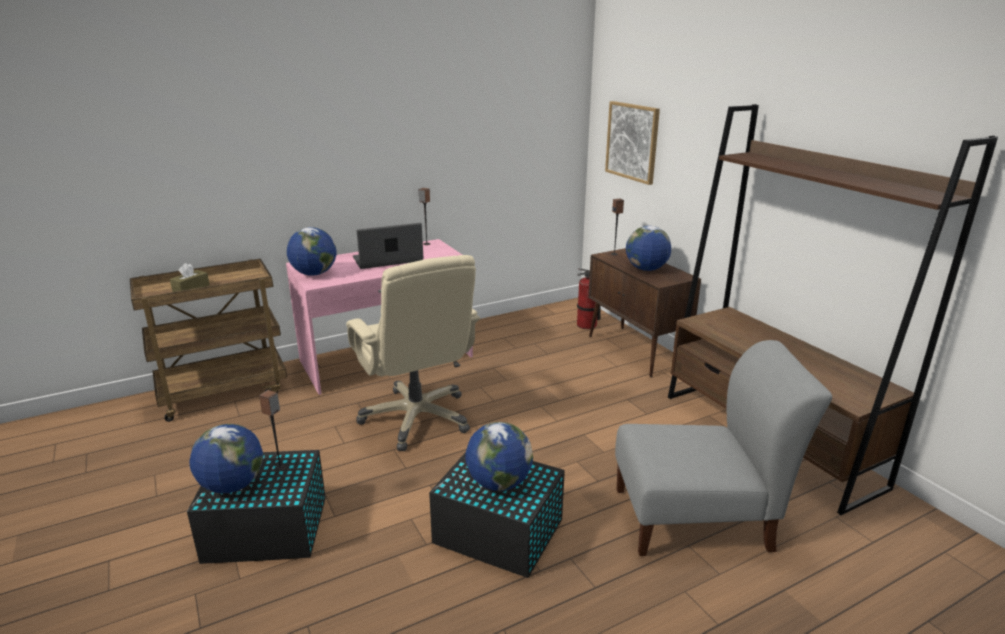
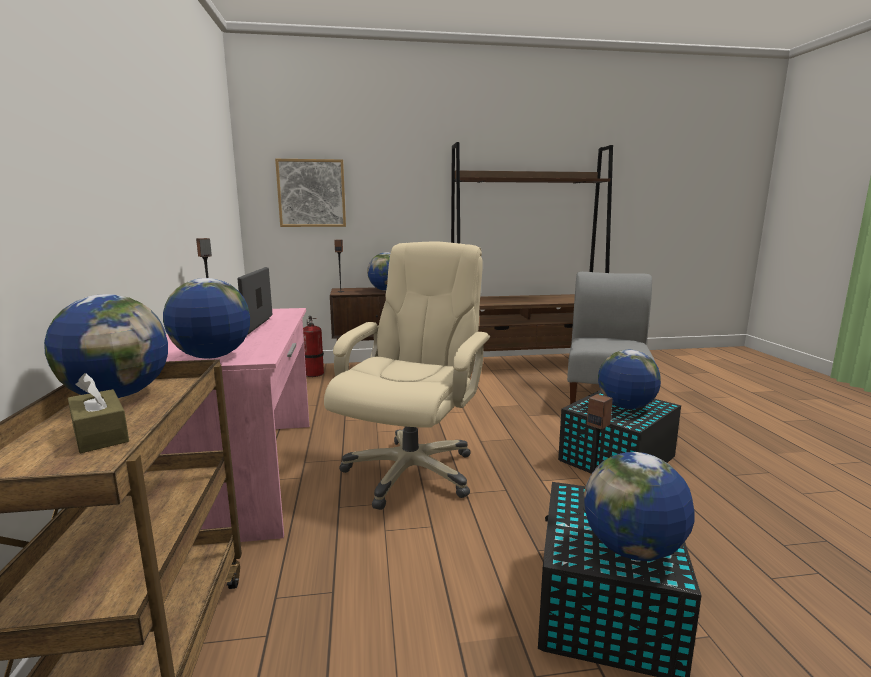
camera: 70 degrees left, 10 degrees down
(238, 276) = (117, 395): none -> globe
(417, 418) = (411, 471): beige office chair -> beige office chair turned 60 degrees counterclockwise

